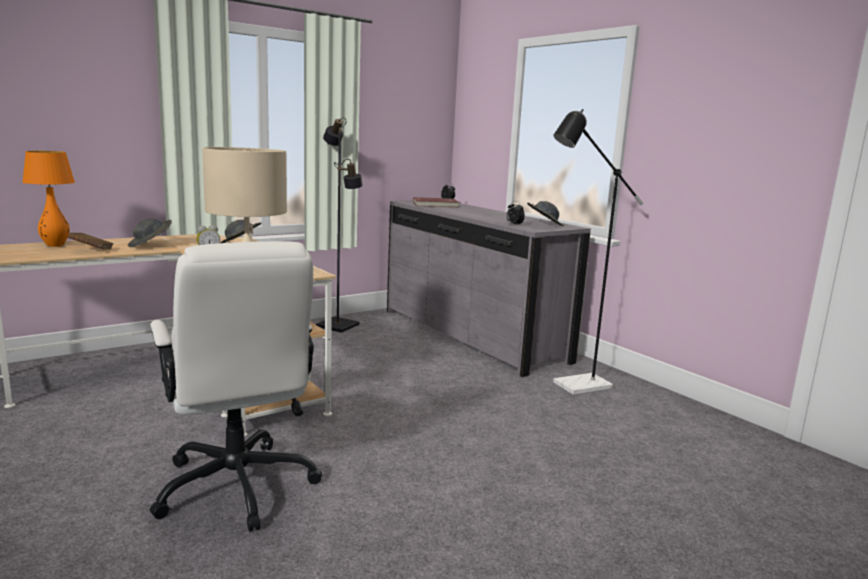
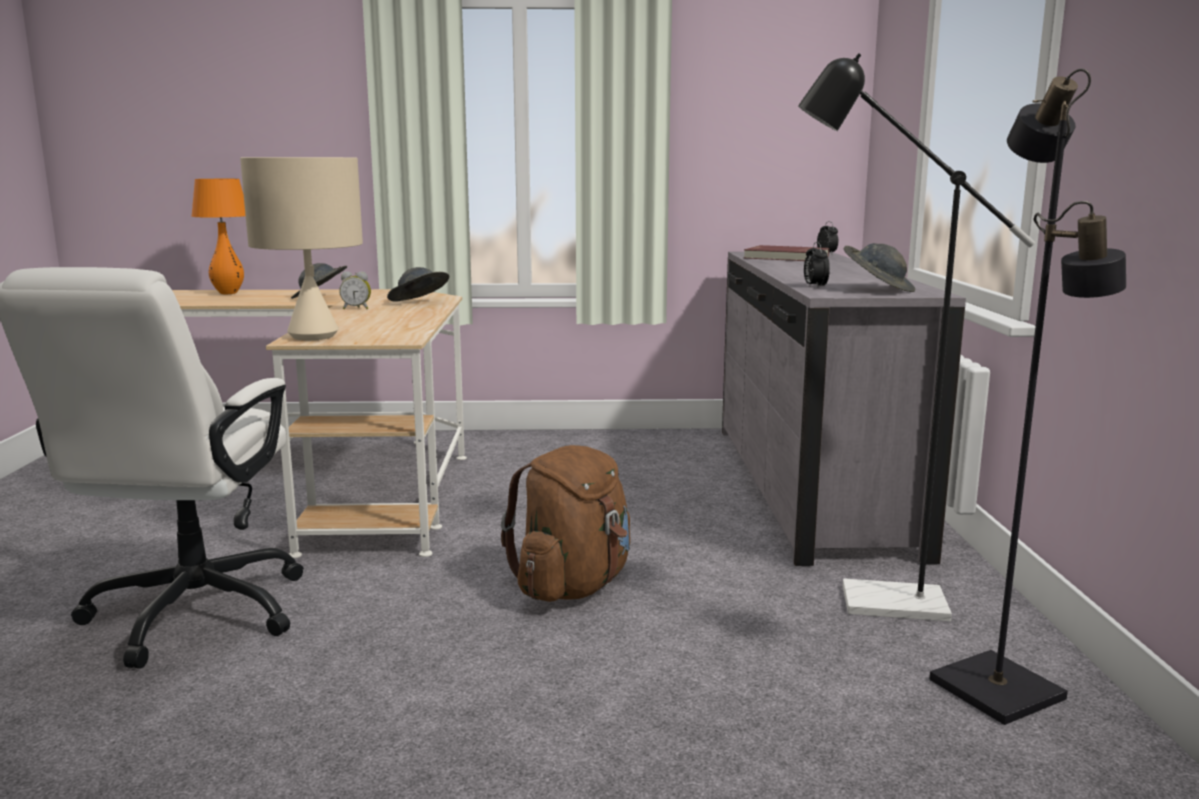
camera: 35 degrees right, 0 degrees up
(92, 250) = (246, 299): brown book -> none
(337, 325) = (619, 442): black floor lamp -> black floor lamp (996, 690)
(437, 412) = (573, 586): none -> brown backpack

